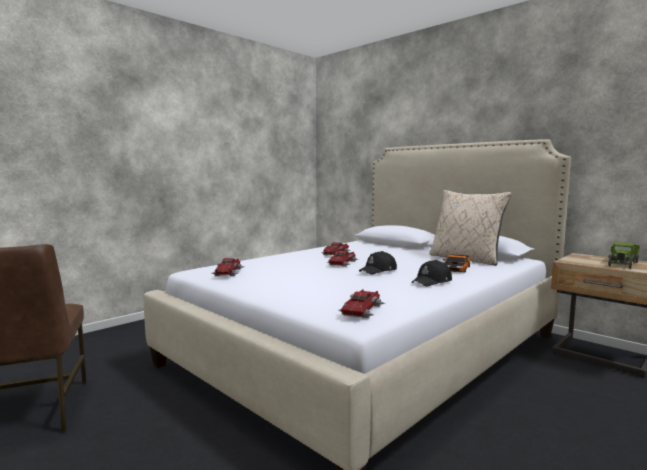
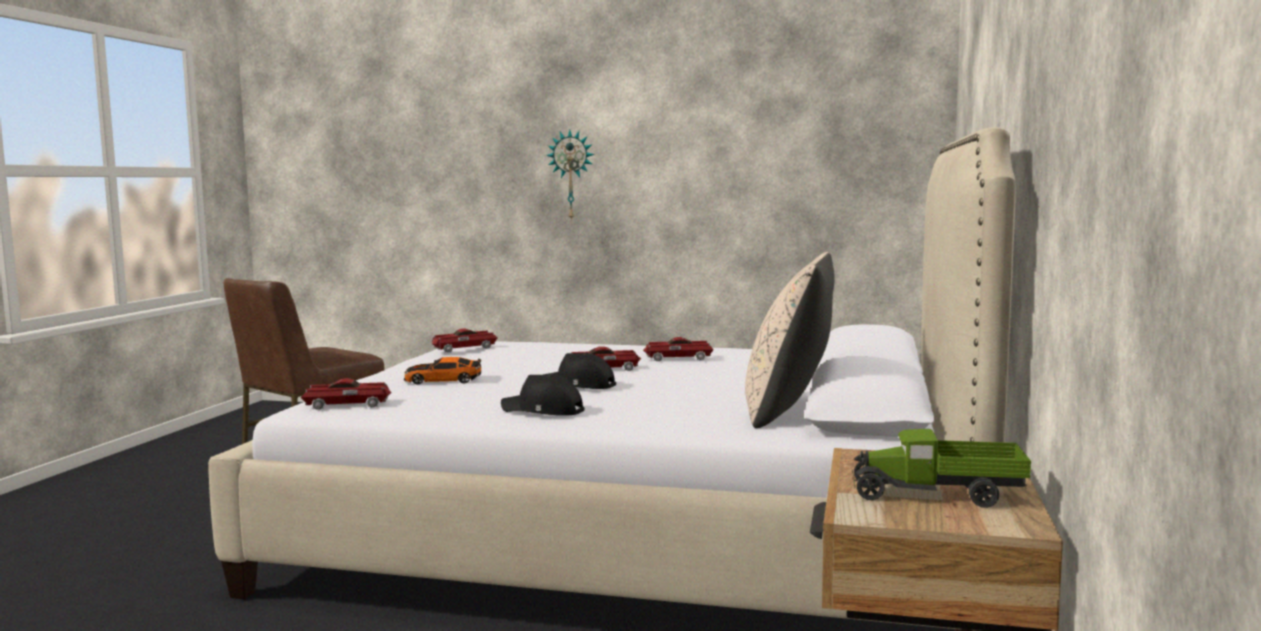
camera: 60 degrees right, 0 degrees up
(139, 154) = (571, 175): none -> wall clock
(456, 268) = (675, 412): toy car -> toy car (443, 380)

